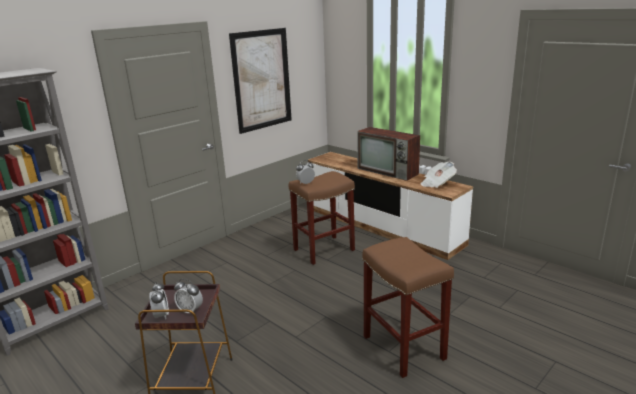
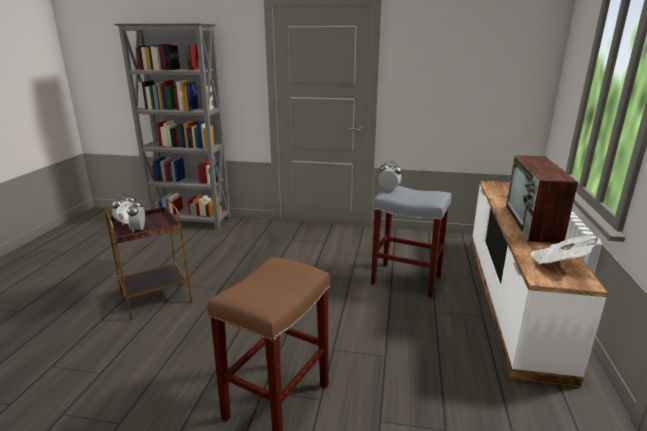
camera: 55 degrees right, 0 degrees up
(262, 80) = (445, 71): picture -> none
(323, 250) = (405, 279): brown stool -> grey stool

